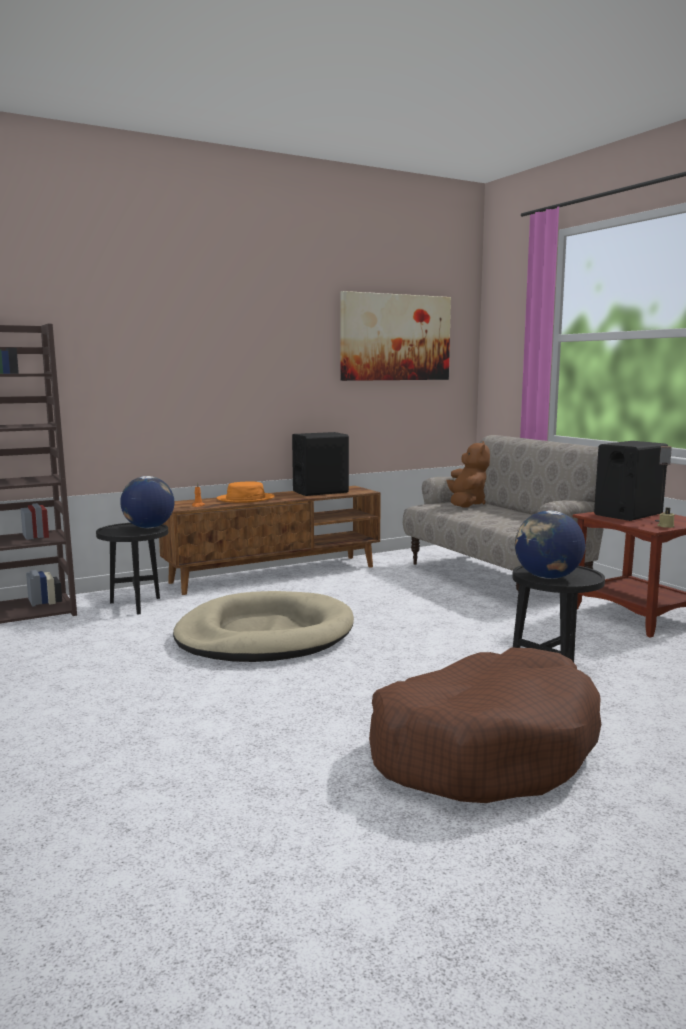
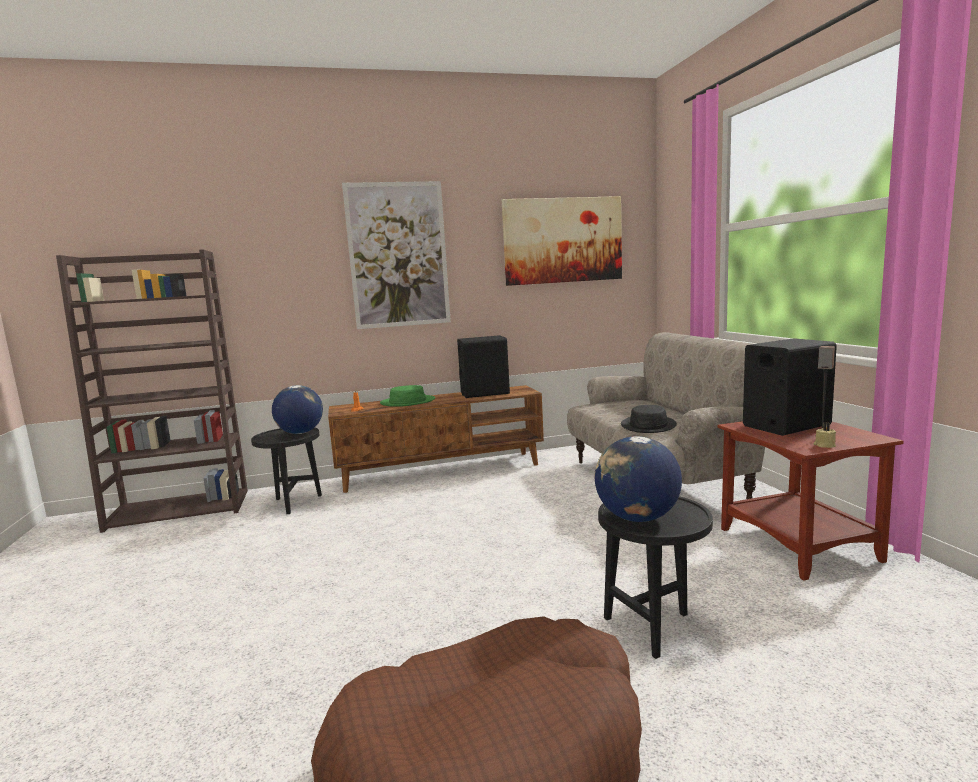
camera: 15 degrees right, 0 degrees up
(237, 342) = (398, 255): none -> picture
(245, 499) = (407, 402): orange hat -> green hat
(265, 635) = (376, 548): beige dog bed -> none
(465, 504) = (628, 404): brown plush toy -> none
(499, 520) = (648, 425): none -> black hat

